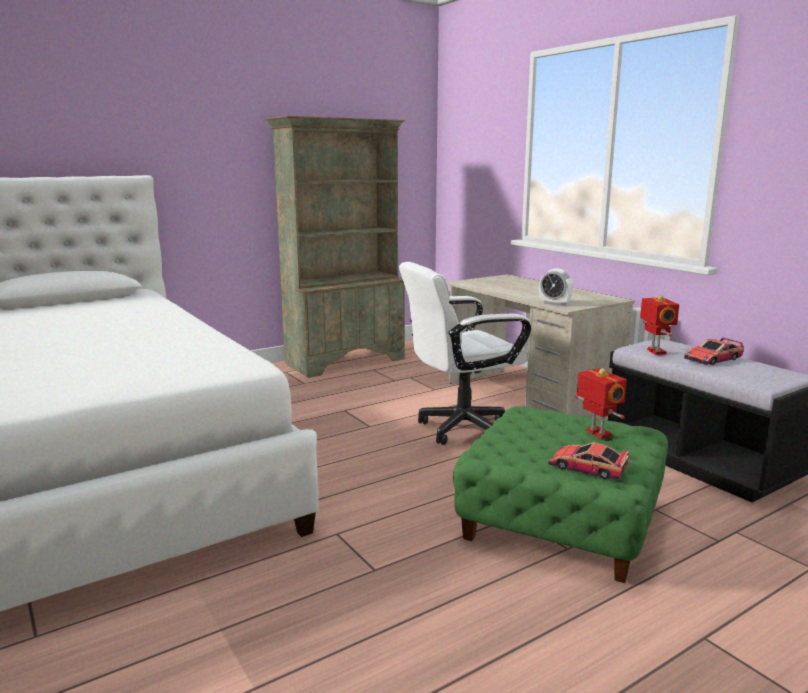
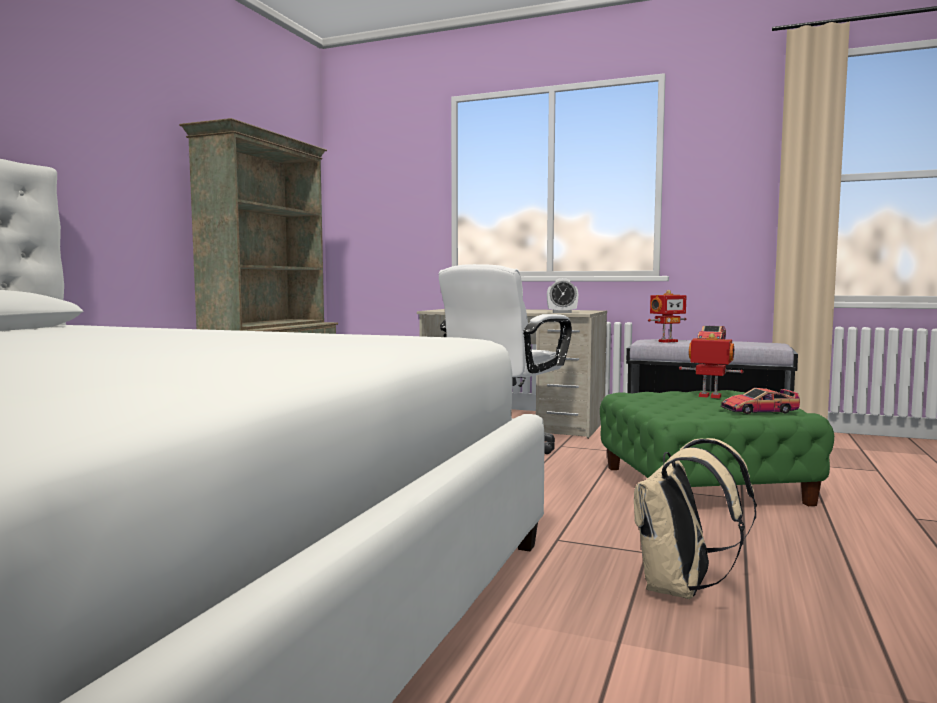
camera: 35 degrees left, 10 degrees down
(333, 611) = (681, 589): none -> beige backpack
(655, 352) = (667, 341): toy robot -> toy robot turned 105 degrees clockwise

